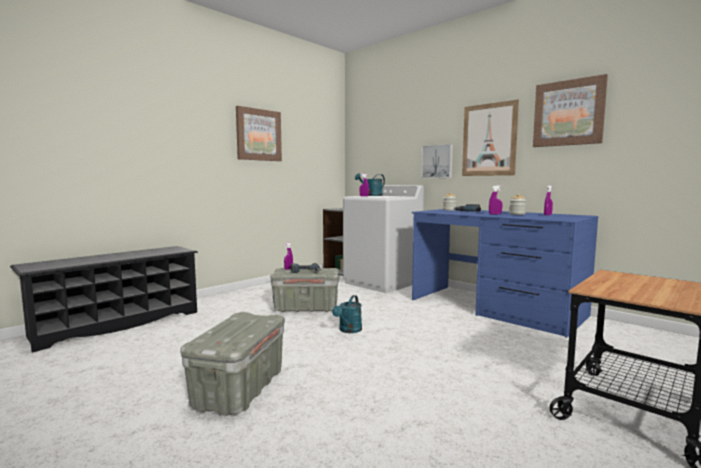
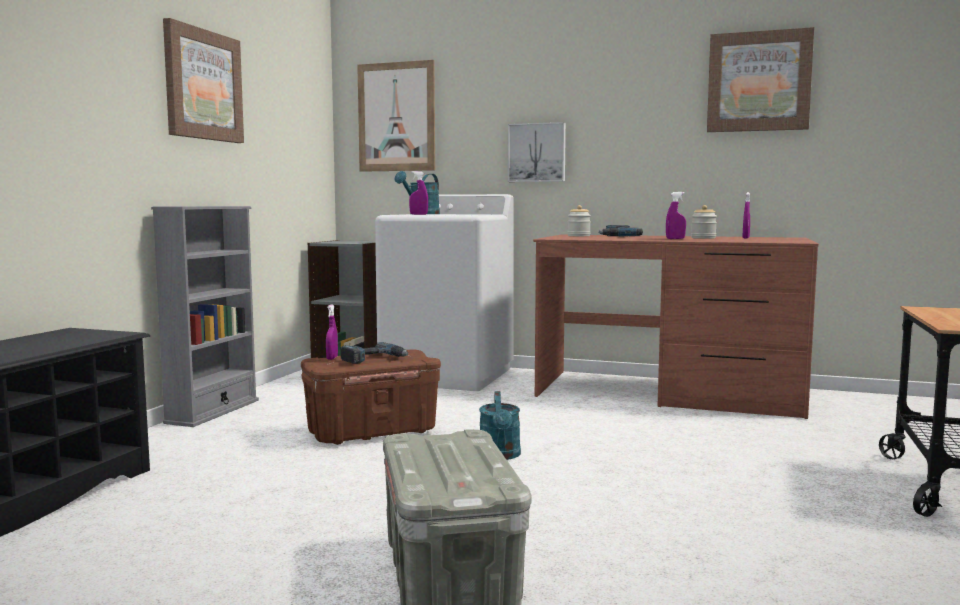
camera: 25 degrees left, 0 degrees up
(255, 288) = (213, 411): none -> grey bookcase
(306, 308) = (372, 432): grey storage box -> brown storage box
(489, 140) = (631, 118): picture -> picture (396, 117)
(495, 308) = (669, 393): blue desk -> brown desk

